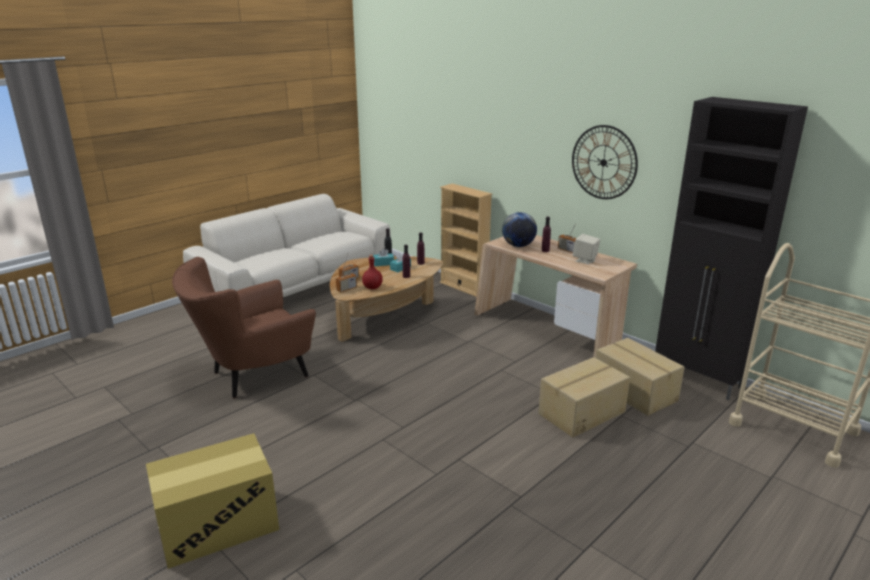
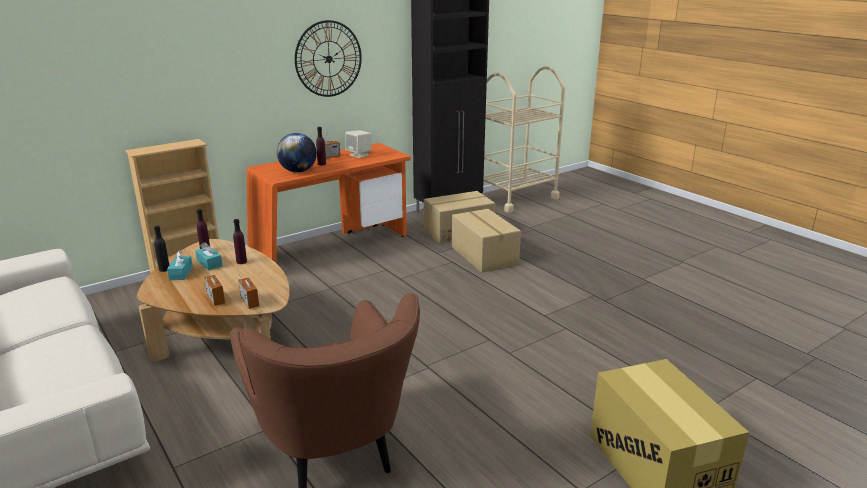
camera: 80 degrees left, 0 degrees up
(372, 287) = (259, 284): red bottle -> none
(547, 329) = (332, 247): beige desk -> orange desk

